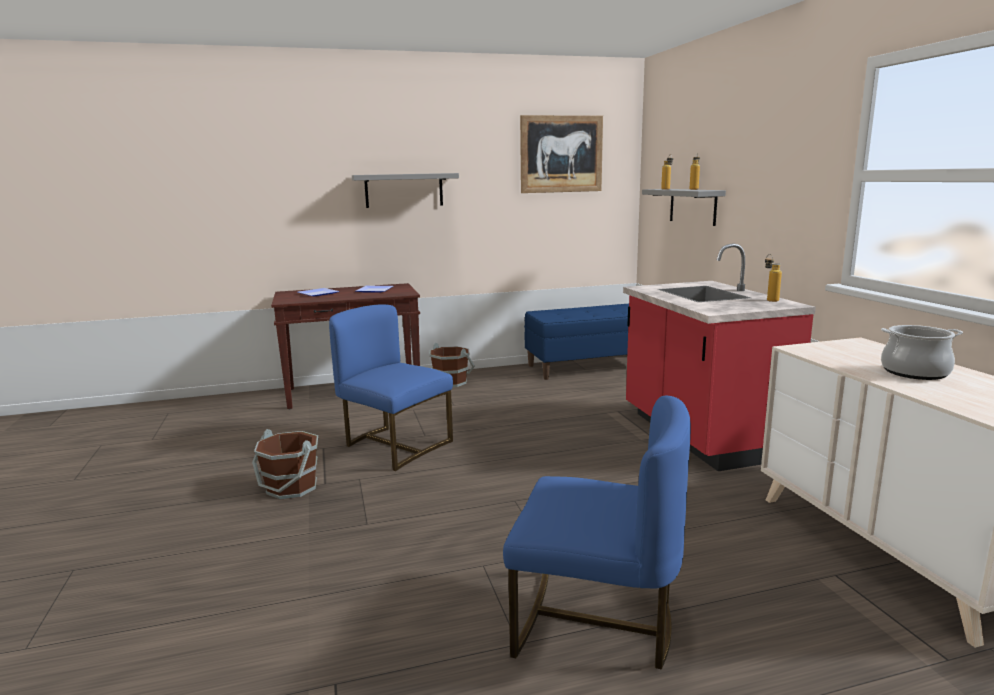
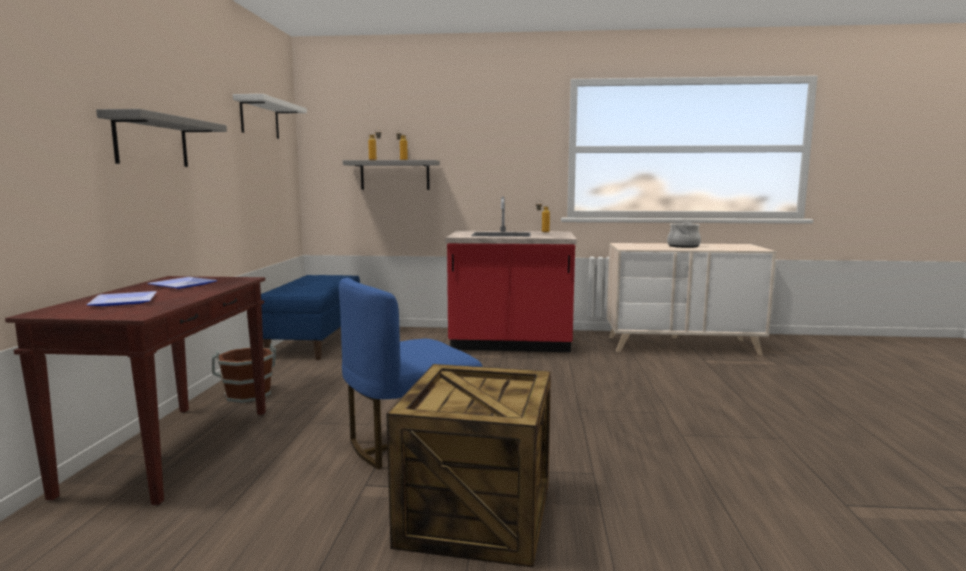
camera: 70 degrees left, 5 degrees down
(291, 488) = (474, 512): brown bucket -> crate
(561, 154) = (260, 118): picture -> white shelf
(595, 623) = (754, 414): blue chair -> none

